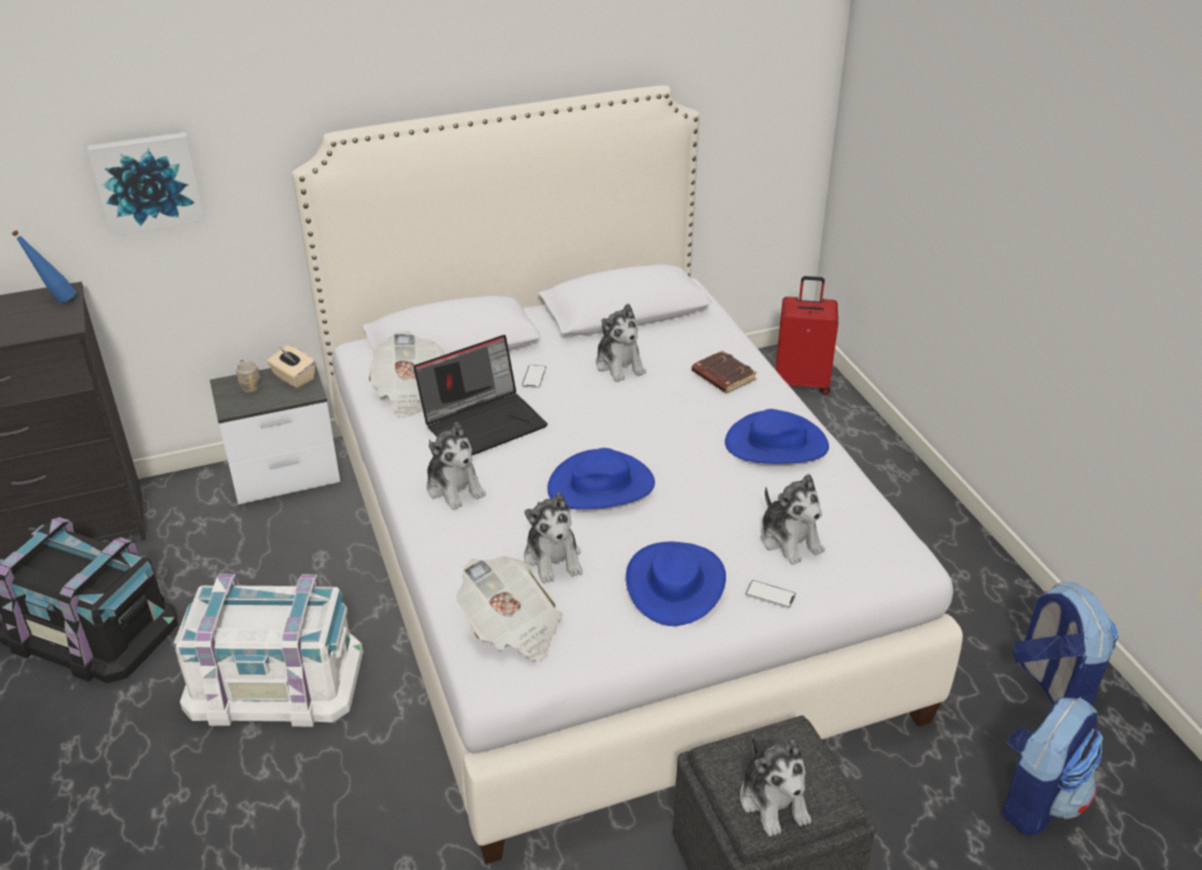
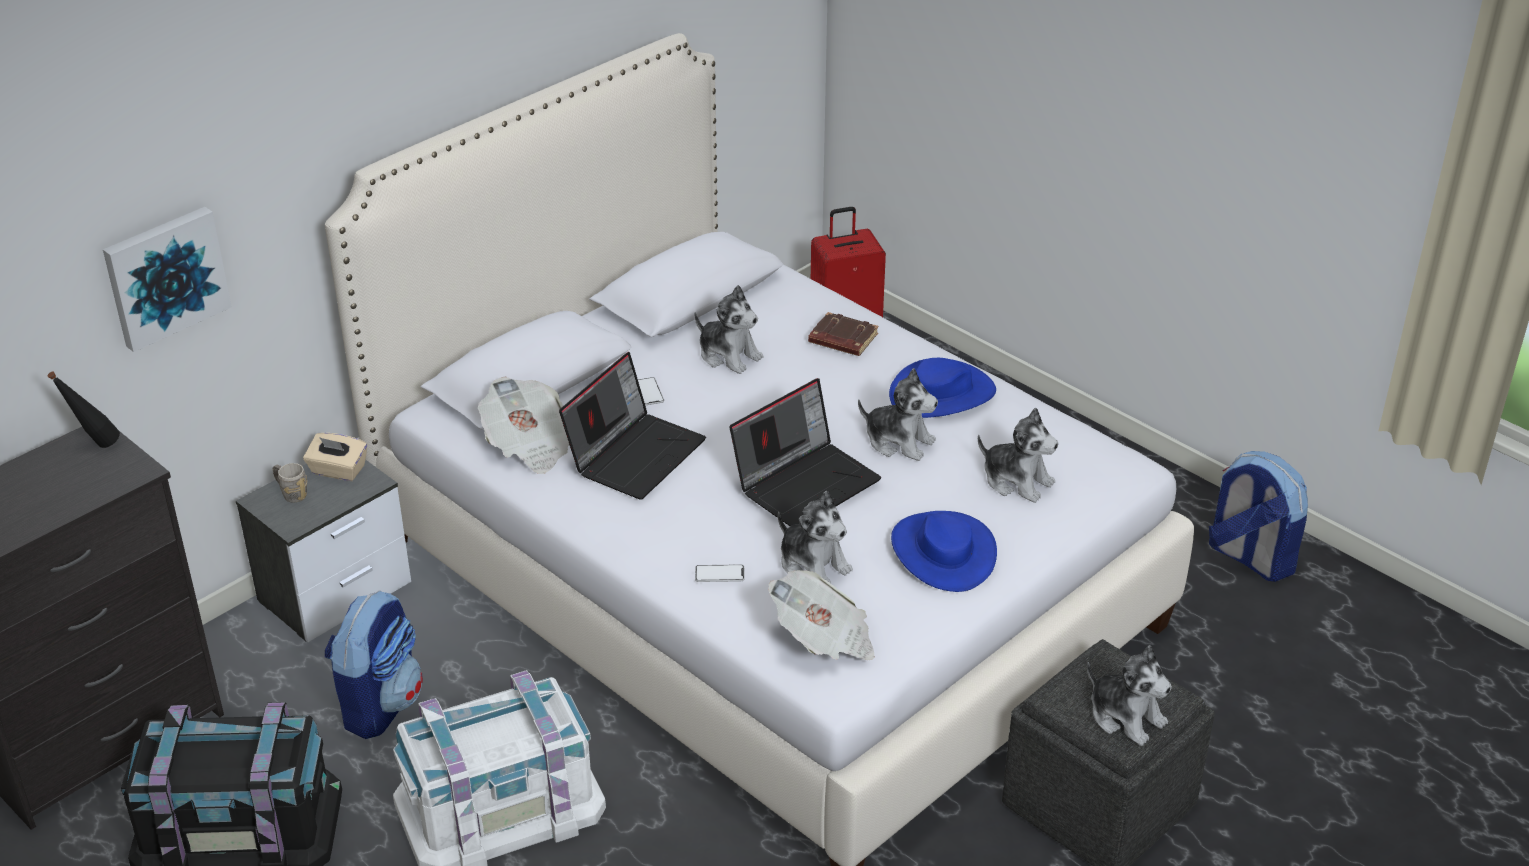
camera: 25 degrees left, 0 degrees up
(56, 301) = (95, 446): blue bottle -> black bottle
(454, 488) = (658, 528): plush toy -> plush toy (899, 441)
(601, 485) = (806, 482): blue hat -> laptop
(770, 595) = (1034, 535): phone -> phone (719, 574)
(1037, 798) = (1290, 660): backpack -> backpack (380, 704)

